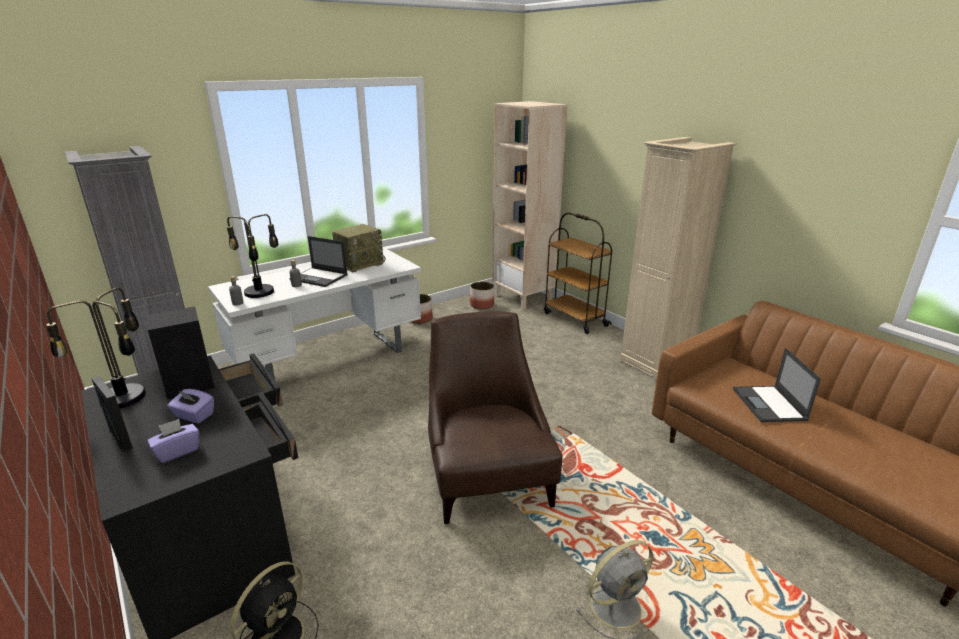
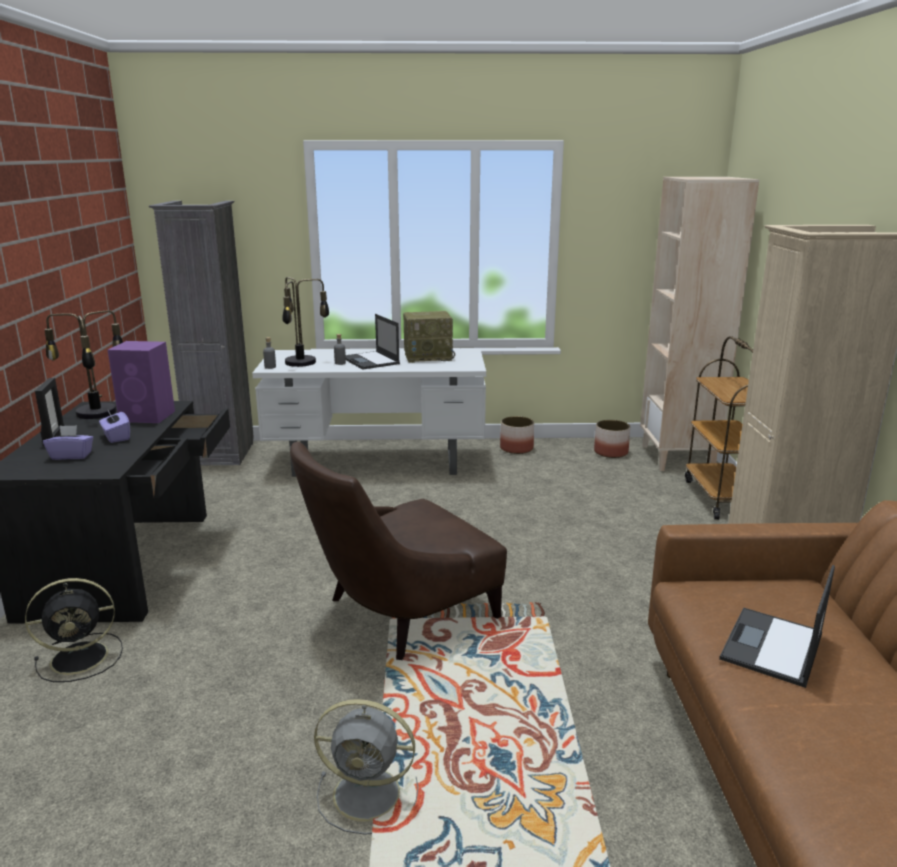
camera: 35 degrees right, 5 degrees down
(191, 384) = (148, 416): black speaker -> purple speaker
(487, 471) = (399, 613): brown armchair -> brown armchair turned 150 degrees counterclockwise

